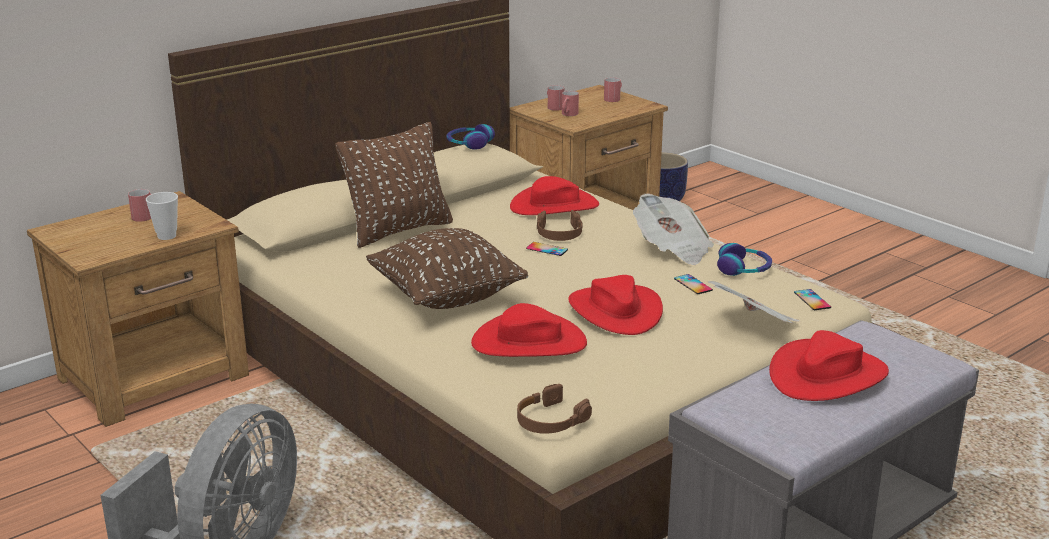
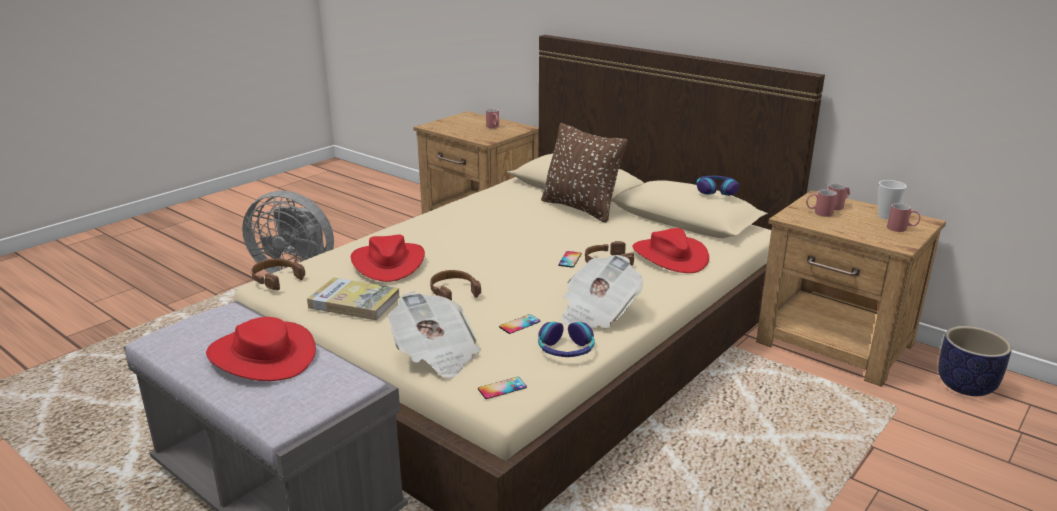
camera: 80 degrees right, 0 degrees up
(167, 236) = (466, 134): cup -> cup (886, 216)
(446, 297) = (465, 233): brown pillow -> none
(614, 310) = (453, 291): red hat -> brown headphones
(633, 366) = (354, 302): none -> book

